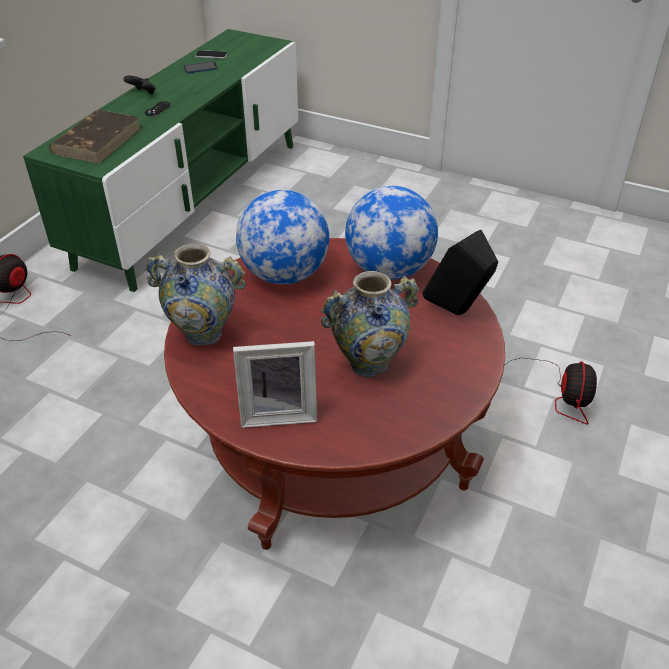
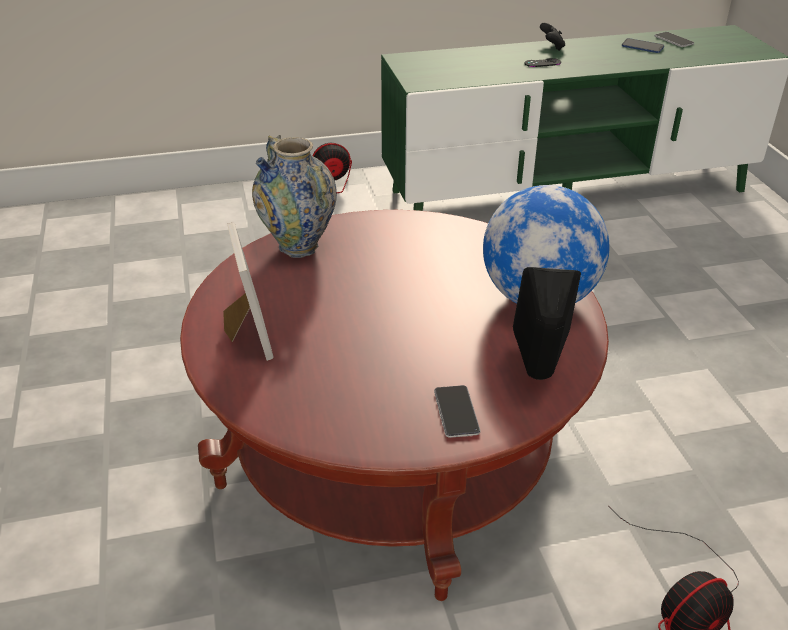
camera: 50 degrees right, 5 degrees down
(98, 140) = (452, 66): brown book -> none
(278, 412) = (246, 336): picture frame -> picture frame turned 150 degrees counterclockwise
(284, 275) = (437, 244): globe -> none
(369, 364) = (376, 356): vase -> none
(455, 361) = (456, 412): none -> phone

